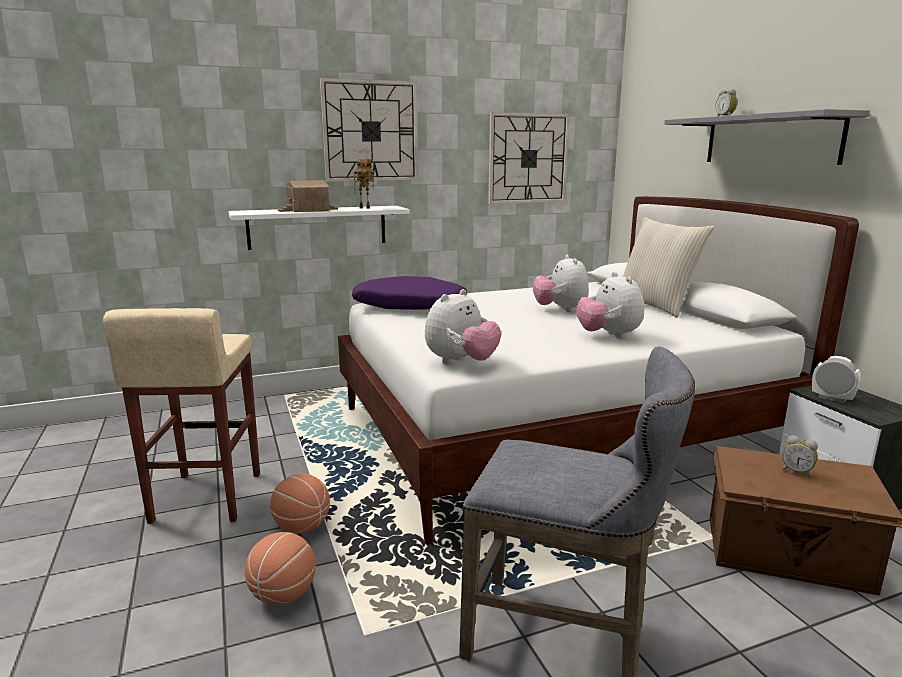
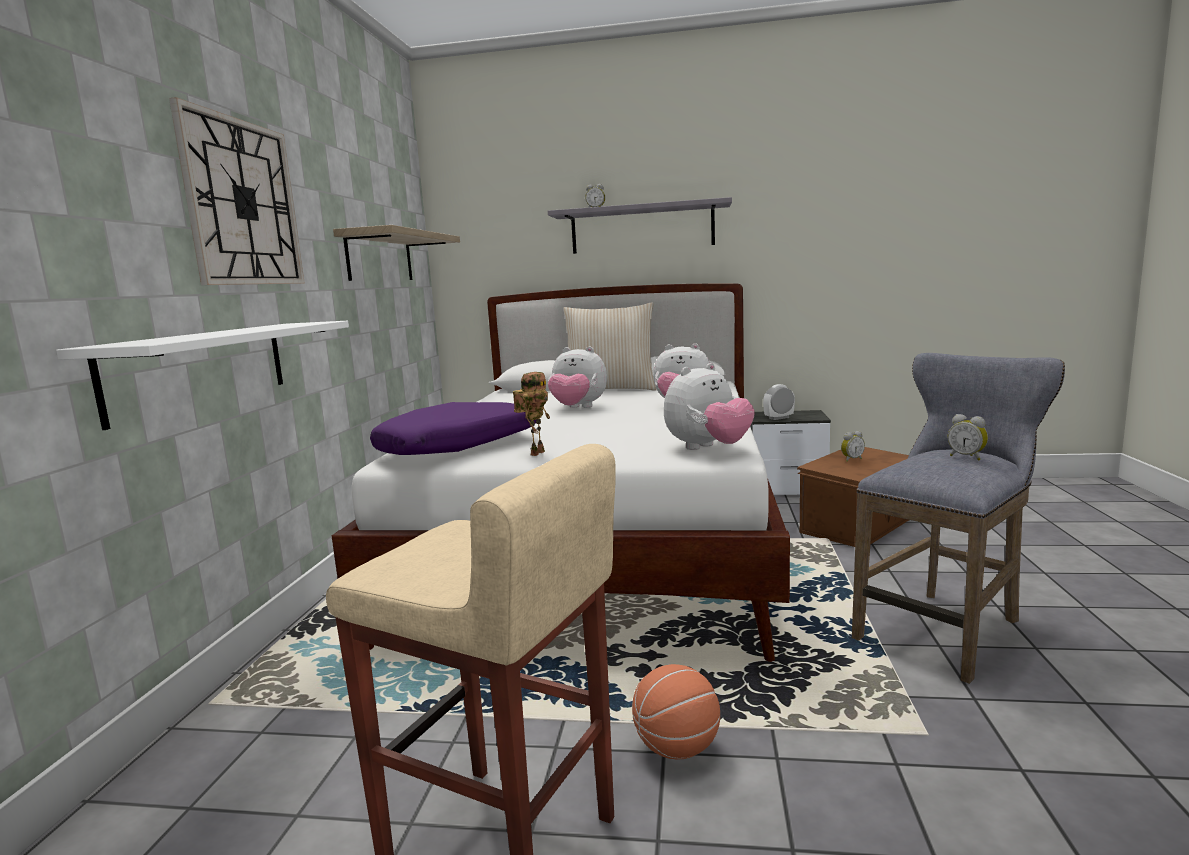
camera: 60 degrees left, 5 degrees down
(283, 595) = (833, 788): basketball -> none
(308, 210) = (216, 333): toy house -> none
(365, 208) = (283, 325): toy robot -> toy robot (536, 453)
(461, 362) = (708, 448): plush toy -> plush toy turned 75 degrees clockwise
(528, 158) = (380, 257): wall clock -> shelf
(585, 471) = (967, 457): none -> alarm clock

